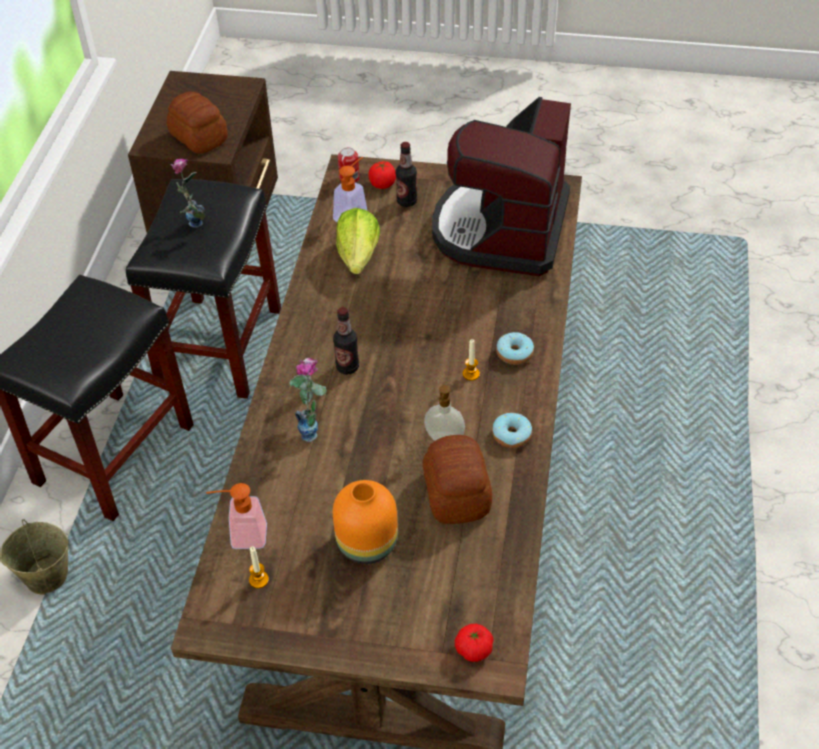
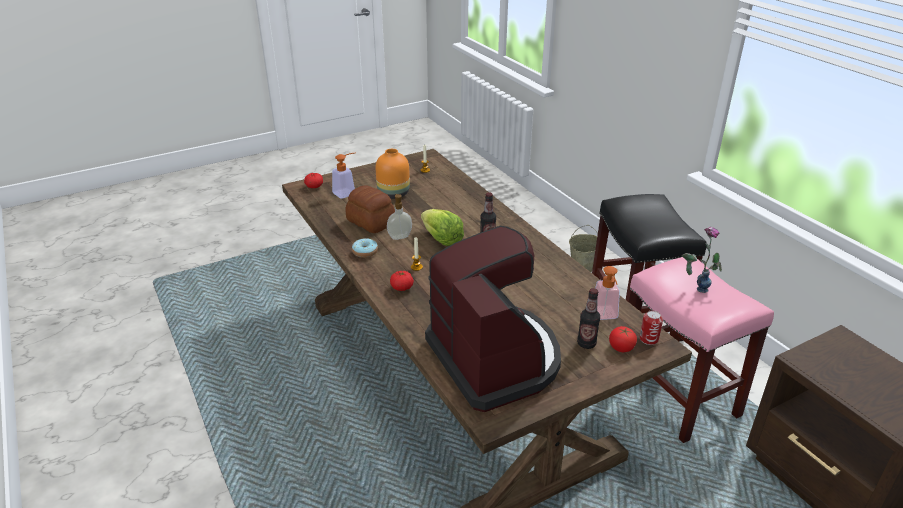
camera: 140 degrees right, 15 degrees down
(199, 136) = (833, 363): bread -> none
(219, 346) = (677, 397): black stool -> pink stool
(241, 536) = (449, 176): soap dispenser -> soap dispenser (347, 192)
(314, 427) = (469, 215): vase -> none
(358, 256) = (562, 293): lettuce -> lettuce (441, 239)
(514, 353) = (402, 287): donut -> tomato

